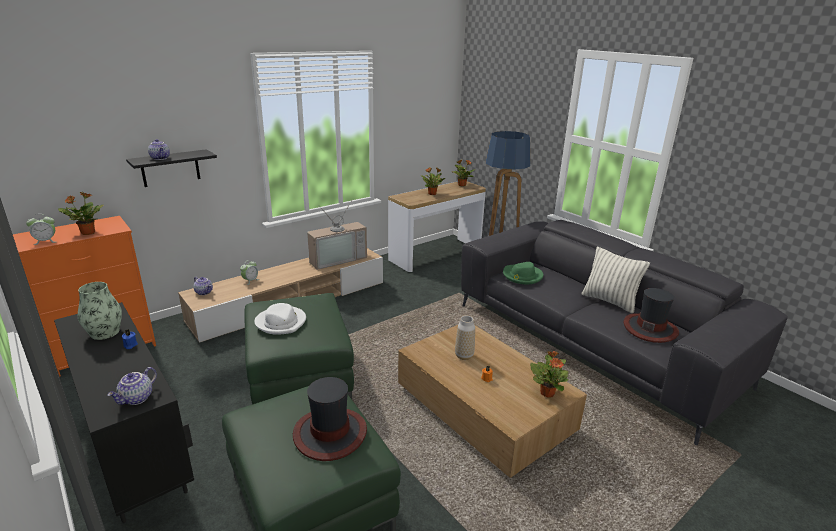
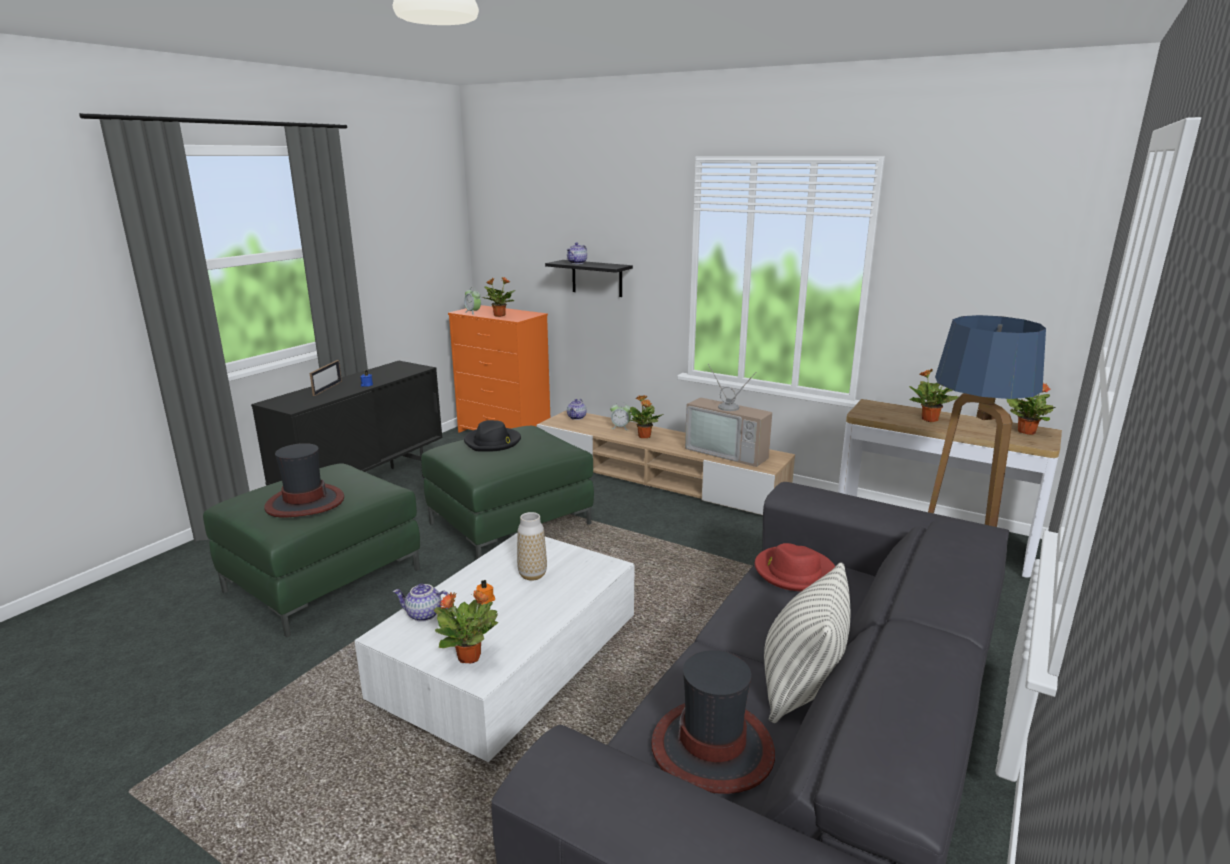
camera: 70 degrees right, 5 degrees down
(105, 332) = (384, 375): vase -> none
(105, 371) = (327, 388): none -> picture frame
(137, 399) = (291, 404): teapot -> teapot (423, 615)
(279, 277) = (644, 436): none -> potted plant
(281, 322) = (493, 442): white hat -> black hat
(483, 411) = (509, 664): brown coffee table -> white coffee table
(522, 276) = (793, 572): green hat -> red hat

